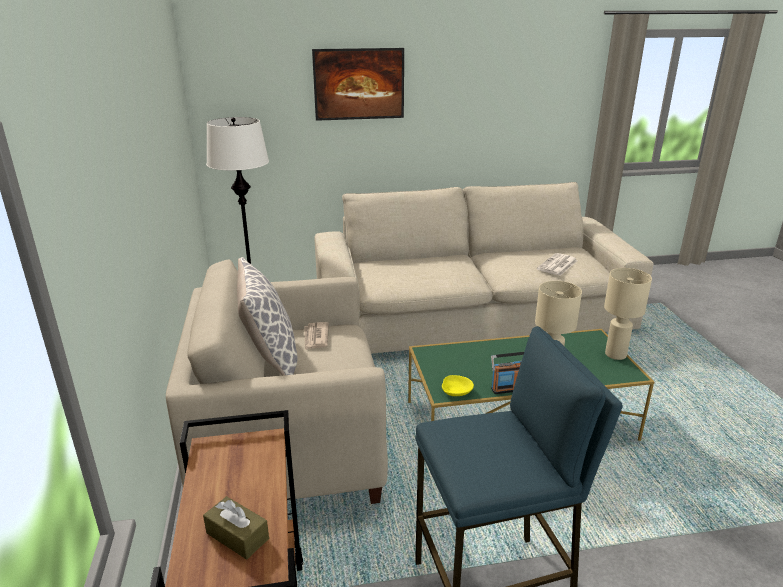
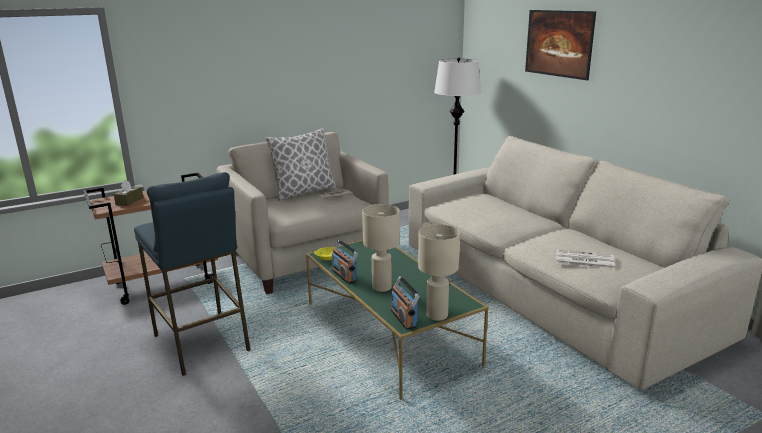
camera: 70 degrees right, 5 degrees down
(620, 372) = (403, 318): none -> radio

